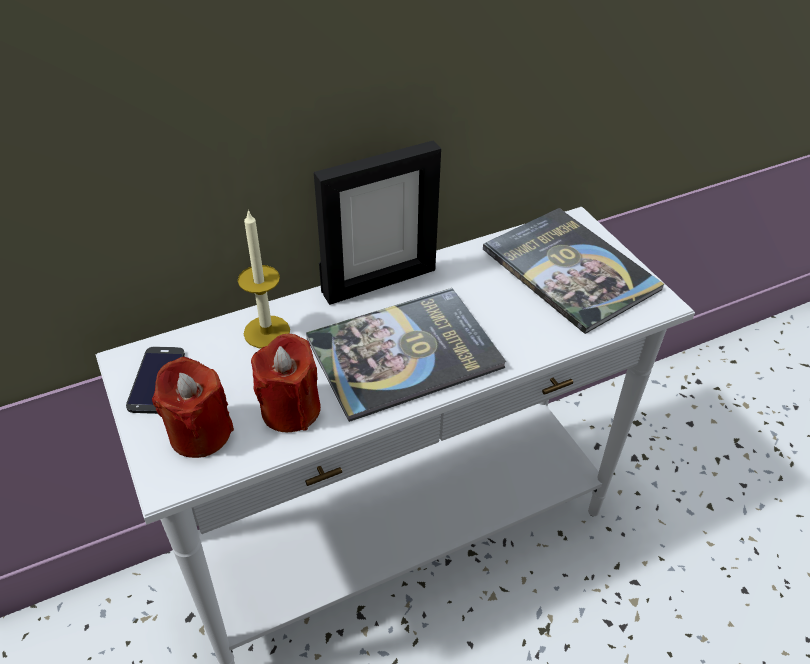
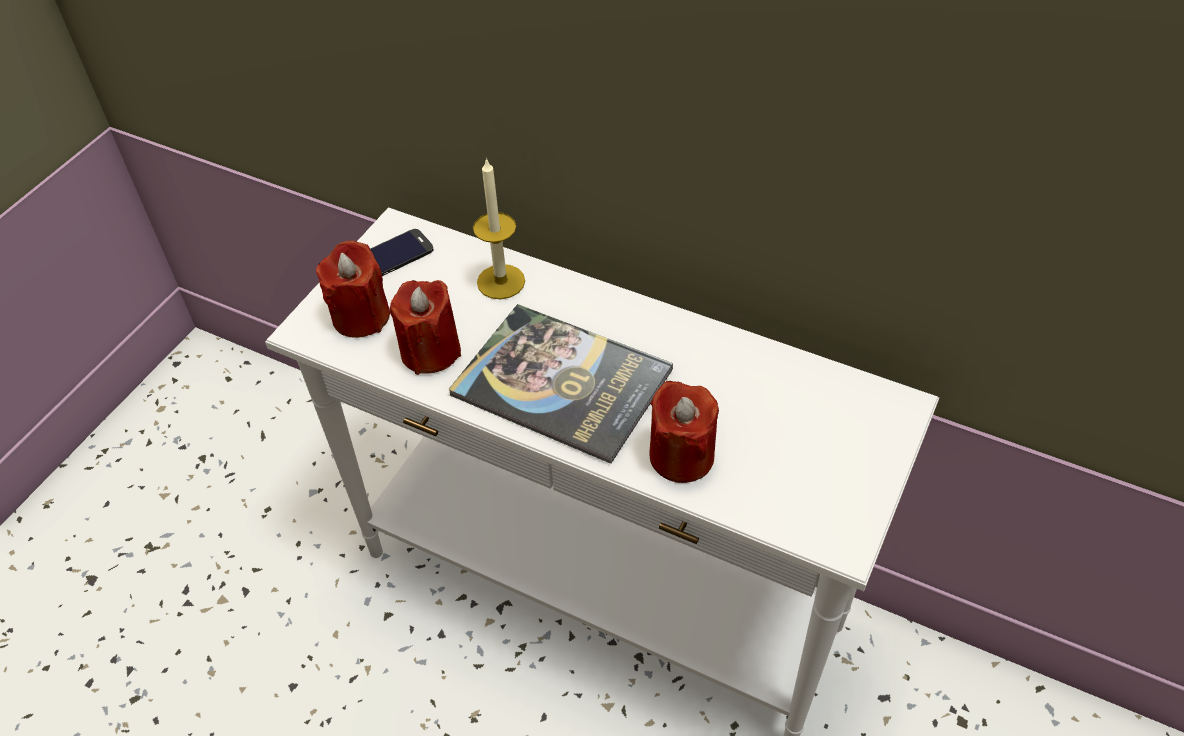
camera: 55 degrees right, 5 degrees up
(379, 281) = (637, 310): picture frame -> none
(529, 331) = (681, 456): none -> red candle
(570, 270) = (812, 441): book -> none

